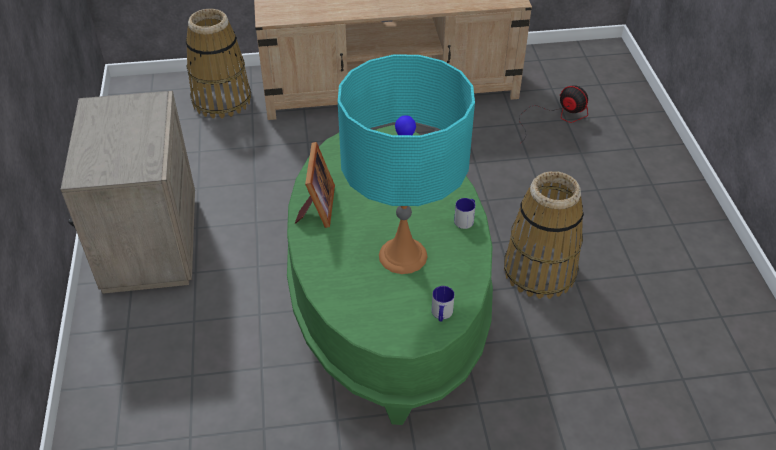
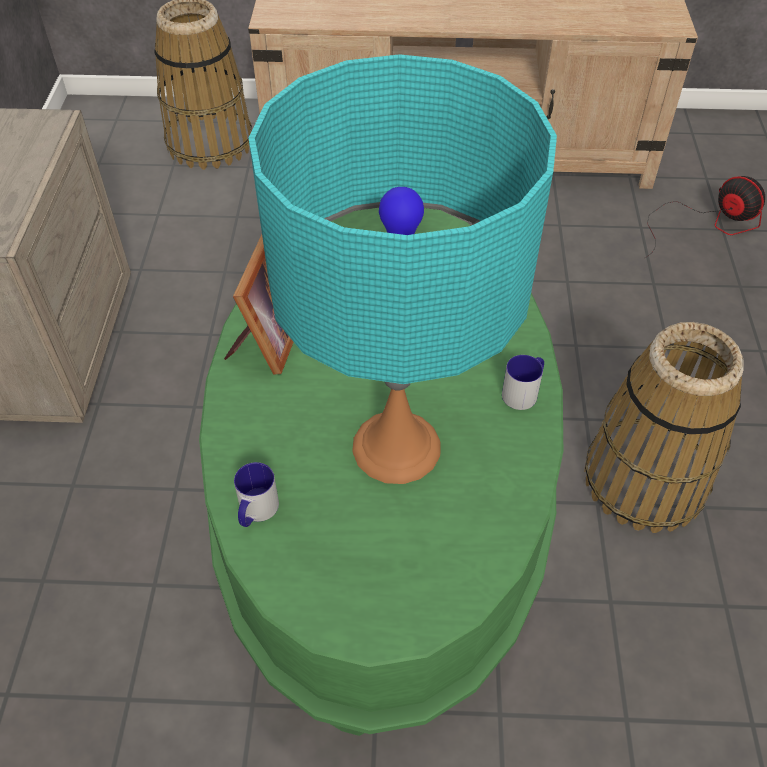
camera: 10 degrees right, 5 degrees up
(441, 314) = (442, 579): mug -> mug (256, 511)

